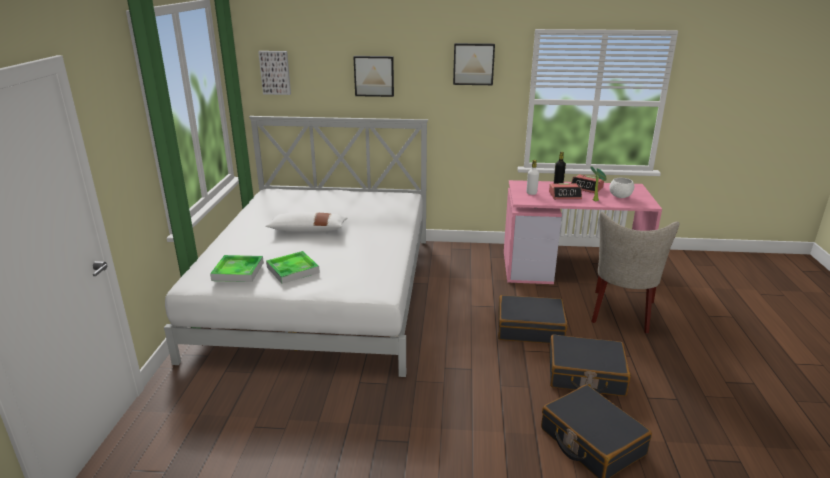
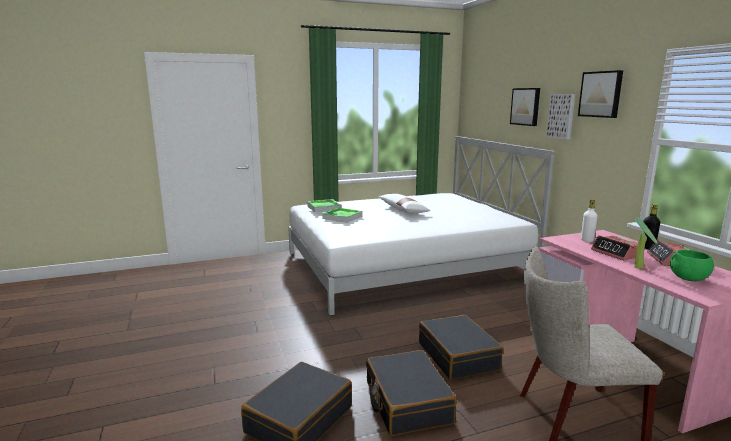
camera: 65 degrees right, 10 degrees down
(275, 72) = (474, 103): picture -> picture (562, 116)
(620, 197) = (688, 279): white bowl -> green bowl

